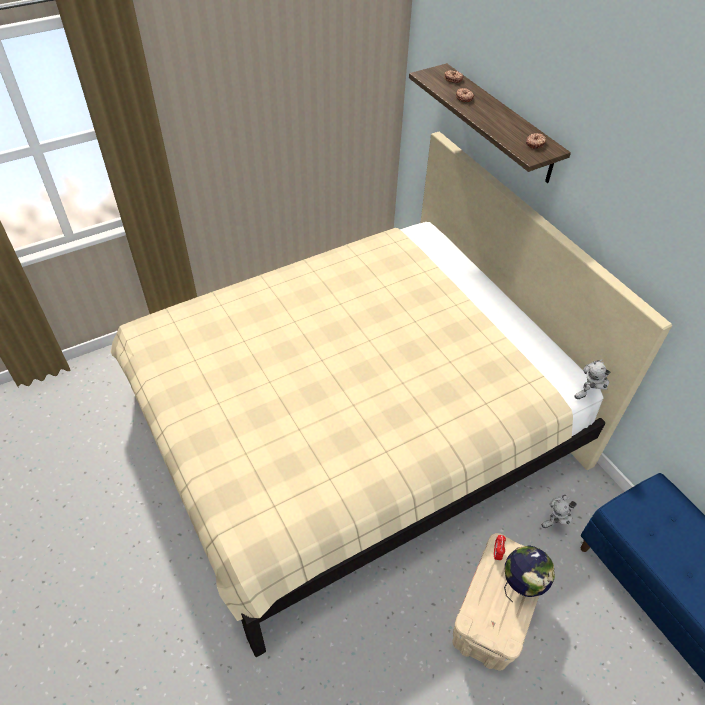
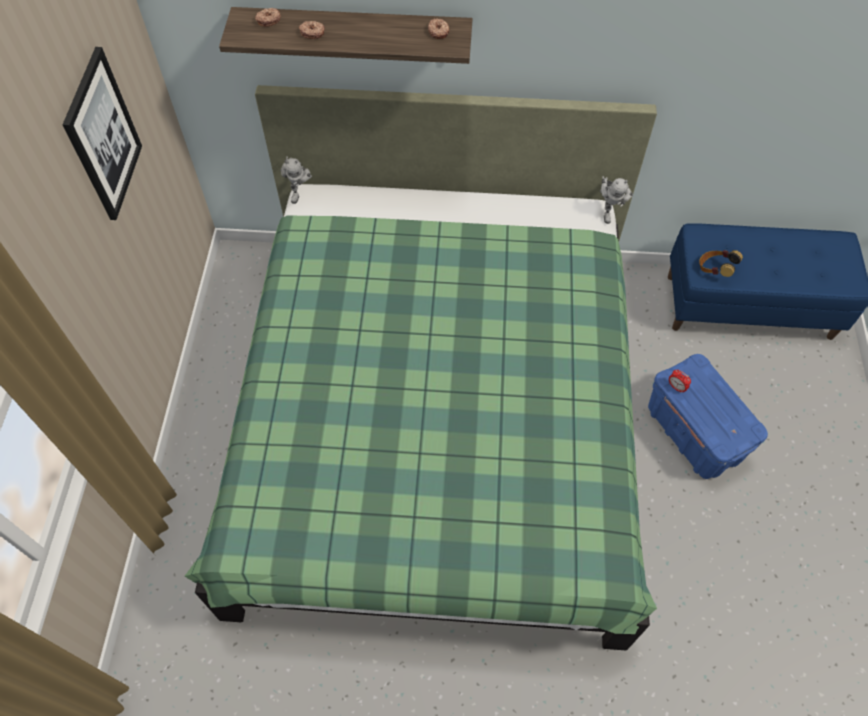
camera: 55 degrees left, 10 degrees up
(306, 78) = (103, 136): none -> picture
(352, 426) = (435, 424): beige bed -> green bed
(492, 616) = (694, 433): beige storage box -> blue storage box
(521, 585) = (714, 389): globe -> none
(556, 522) = (641, 330): toy robot -> toy robot (299, 192)
(635, 519) = (714, 270): none -> headphones

